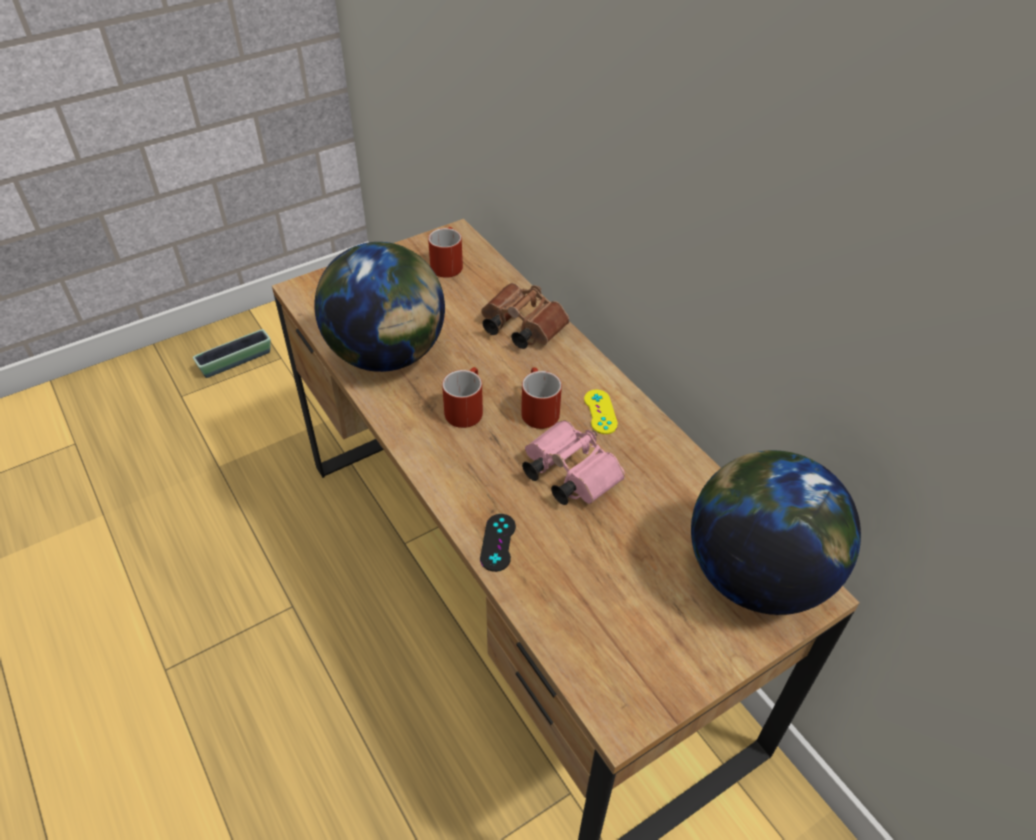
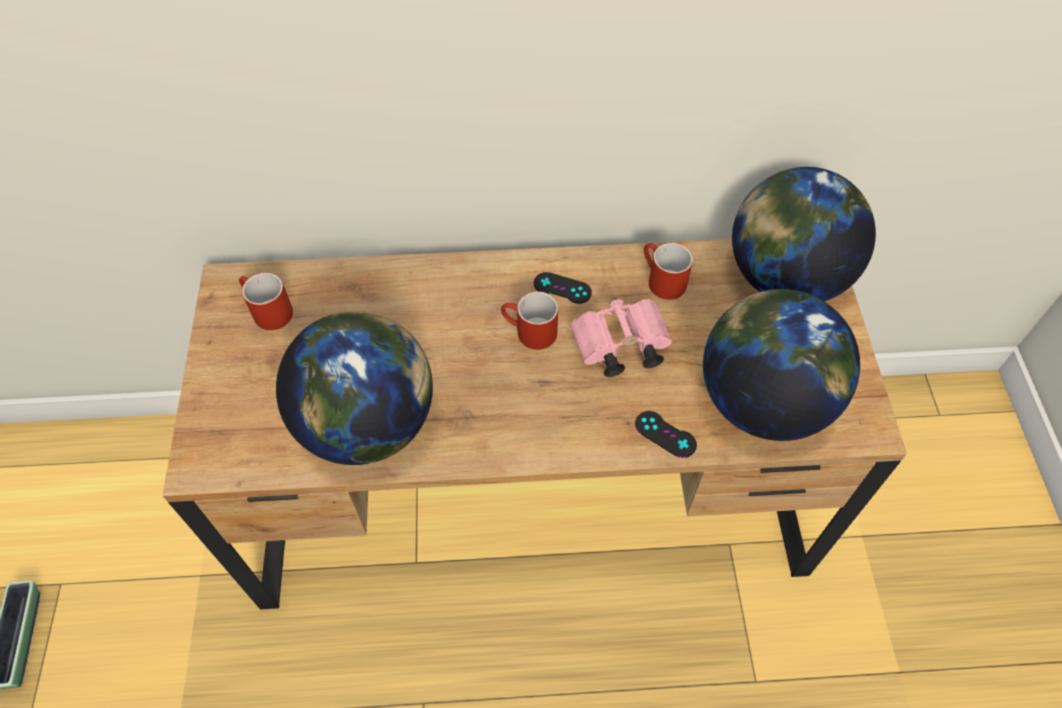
camera: 60 degrees left, 10 degrees up
(465, 408) = (490, 388): red mug -> red mug (660, 280)
(520, 328) = (412, 295): brown binoculars -> none
(587, 607) = (762, 401): none -> globe
(600, 412) = (562, 288): yellow game controller -> black game controller

